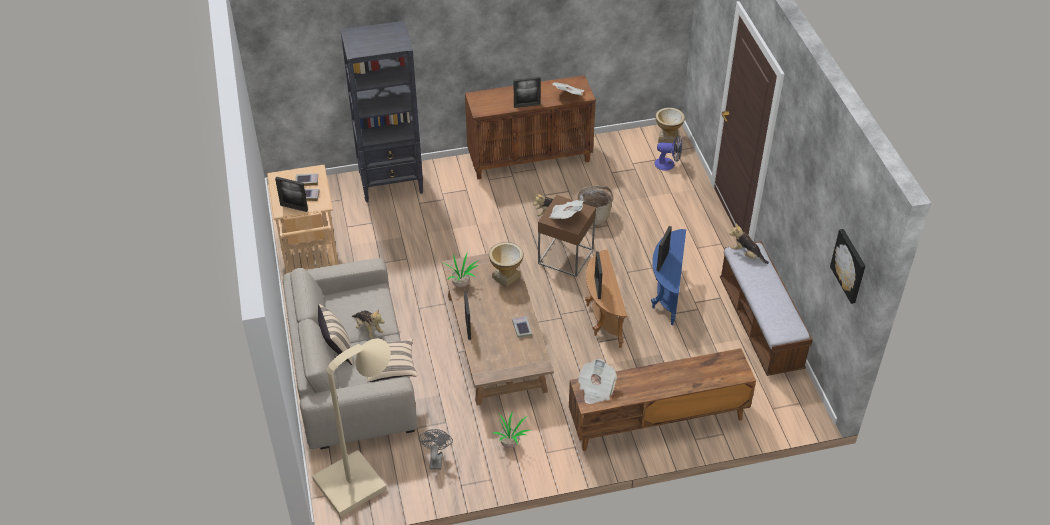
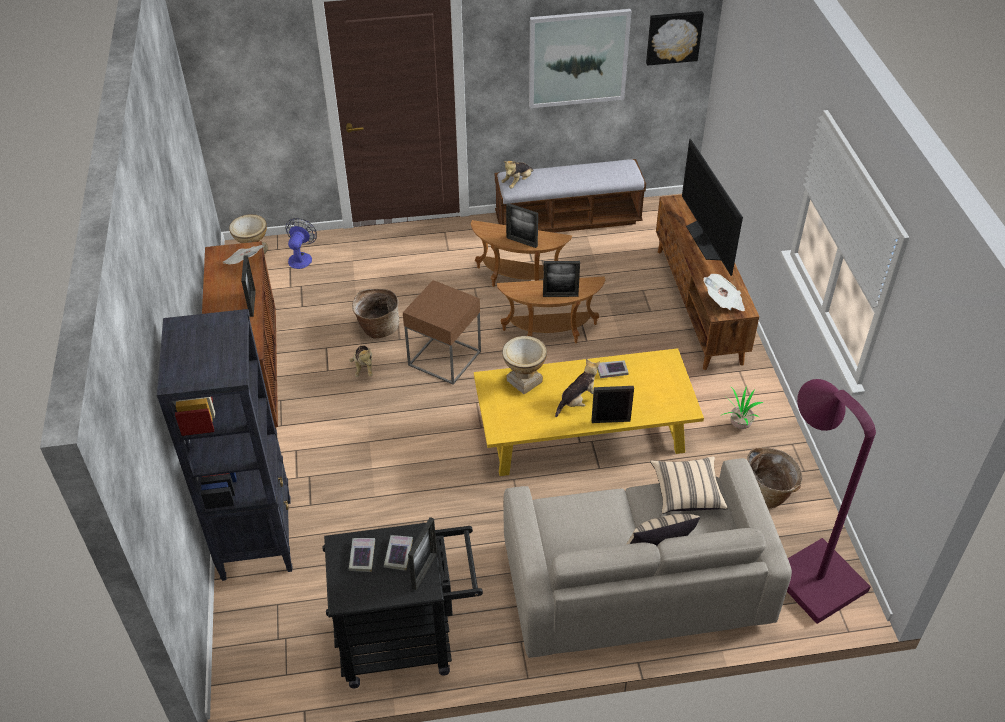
camera: 85 degrees left, 0 degrees up
(311, 260) = (407, 641): beige cart -> black cart
(359, 479) = (808, 572): beige floor lamp -> purple floor lamp
(368, 329) = (619, 518): plush toy -> plush toy (578, 401)
(436, 458) = (768, 493): grey fan -> basket
(461, 283) = (532, 425): potted plant -> none
(494, 342) = (583, 431): brown coffee table -> yellow coffee table
(565, 216) = (444, 306): newspaper -> none
(666, 294) = (518, 281): blue side table -> brown side table
(680, 380) = (706, 241): none -> television
(810, 211) = (578, 58): none -> picture

